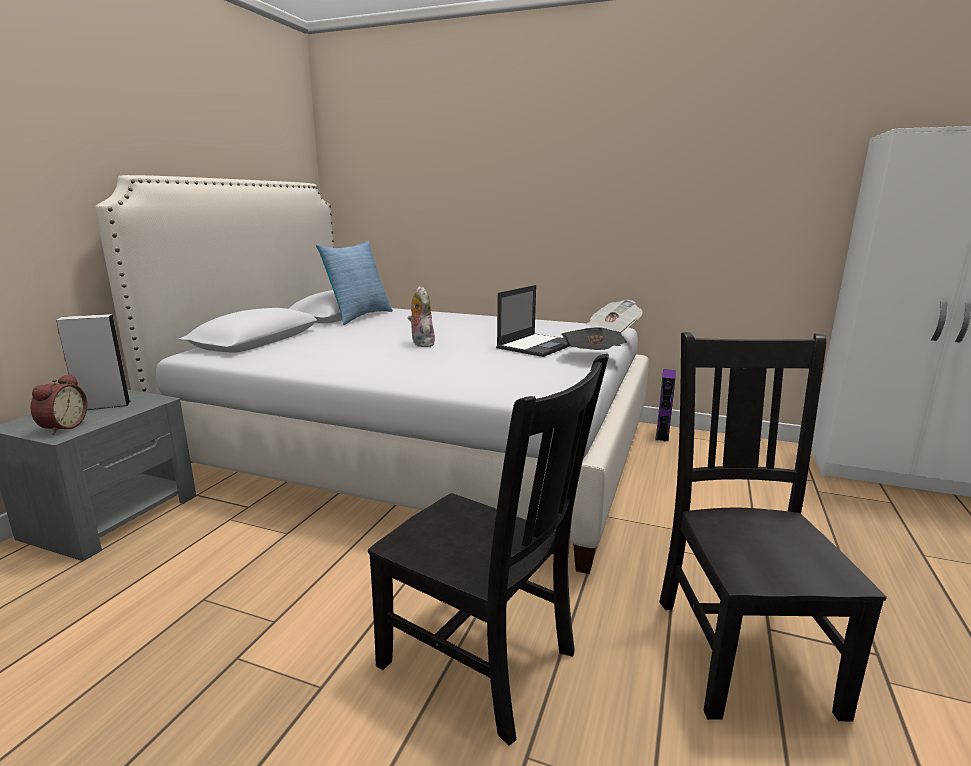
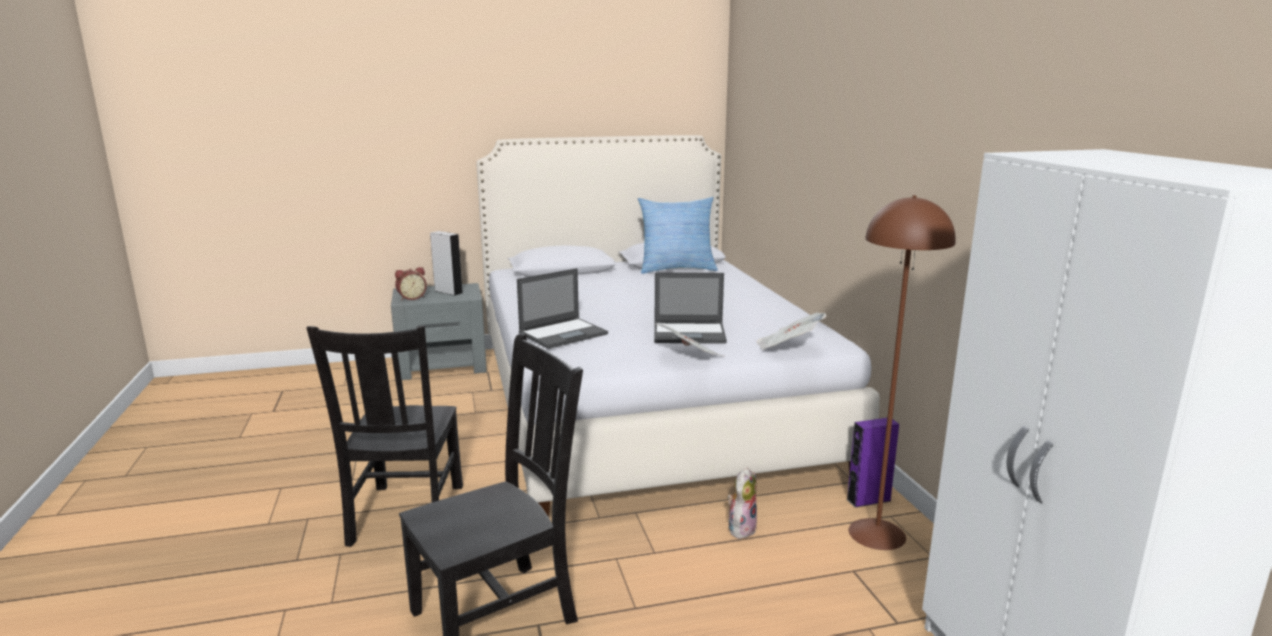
camera: 55 degrees right, 0 degrees up
(421, 344) = (626, 304): plush toy -> plush toy (741, 528)
(469, 373) = (564, 333): none -> laptop
(706, 448) = (877, 533): none -> brown floor lamp

